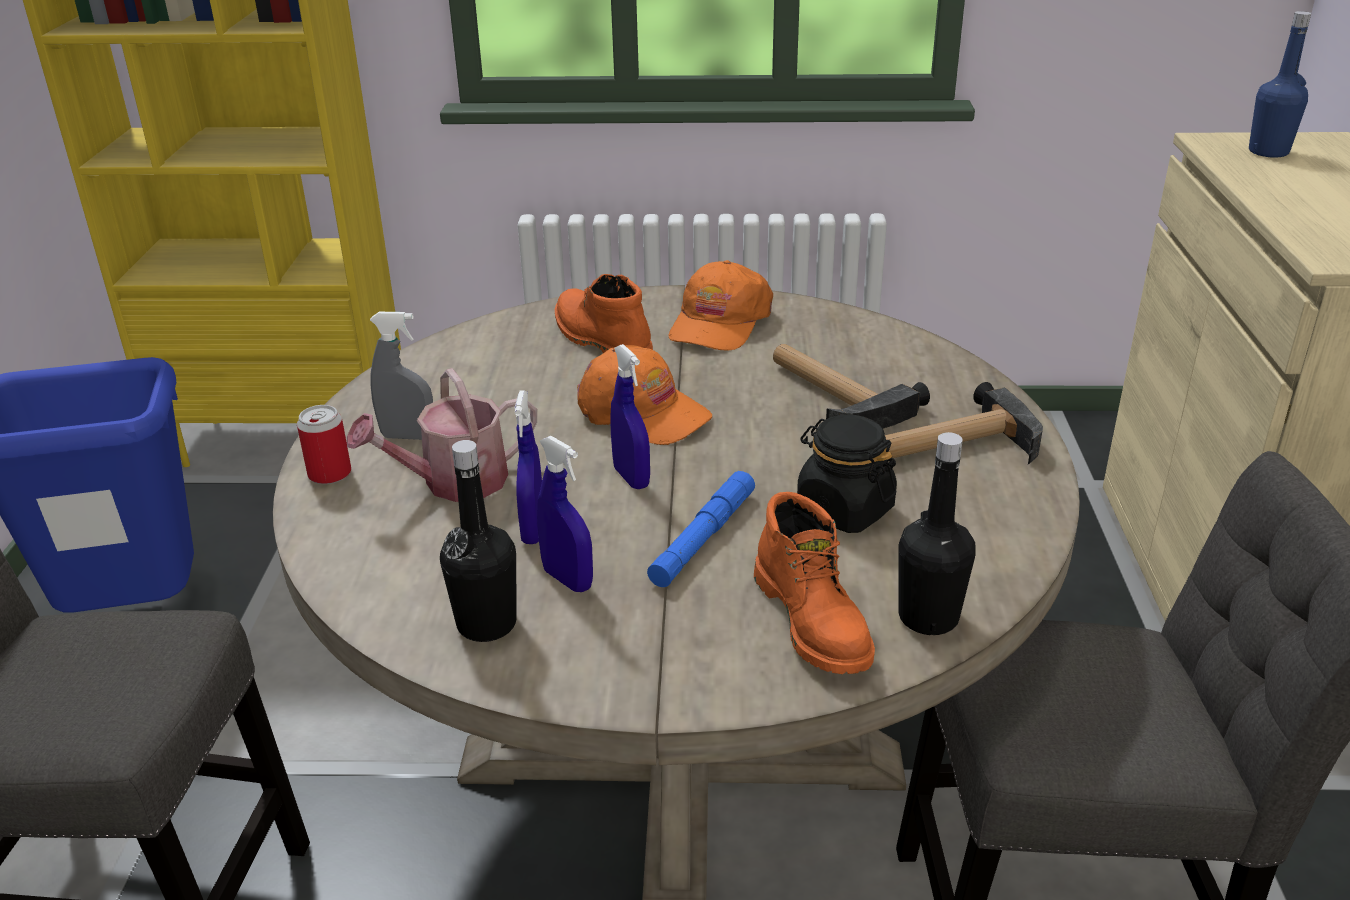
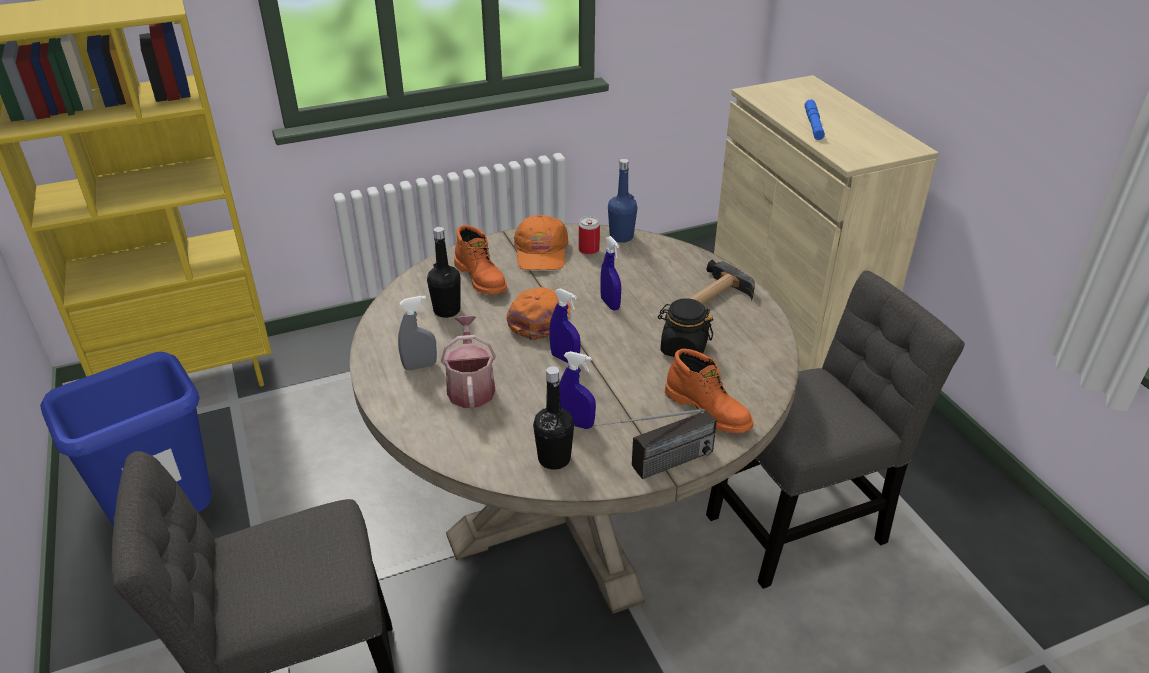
camera: 25 degrees left, 5 degrees up
(330, 474) = (394, 401): can -> can (588, 250)
(454, 482) = (470, 387): watering can -> watering can turned 135 degrees clockwise
(533, 530) = (536, 402): blue spray bottle -> blue spray bottle (610, 304)
(600, 340) = (482, 278): orange boot -> orange boot turned 150 degrees counterclockwise
(640, 689) = (654, 468): none -> radio
(642, 412) = (541, 318): orange cap -> orange cap turned 90 degrees counterclockwise
(703, 537) = (626, 382): blue flashlight -> blue flashlight (813, 124)
(831, 395) = (632, 284): hammer -> none
(928, 617) = (757, 393): black bottle -> black bottle (447, 310)
(1268, 152) = (784, 95): blue bottle -> blue bottle (621, 237)

